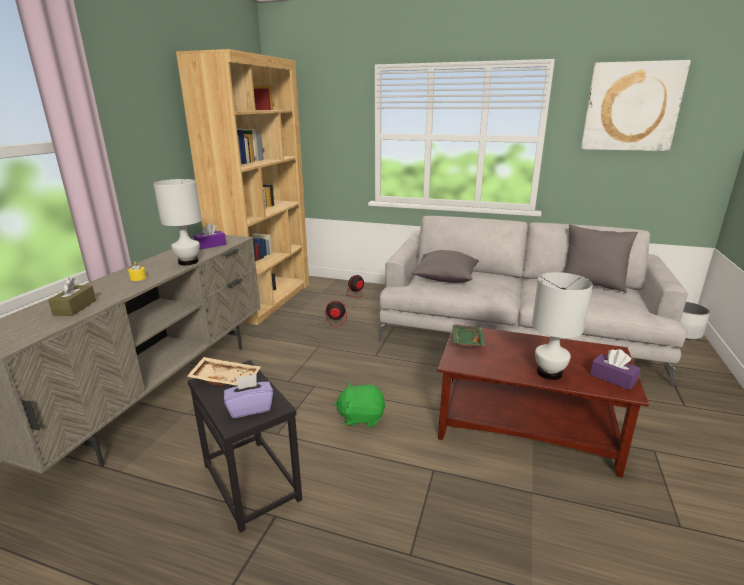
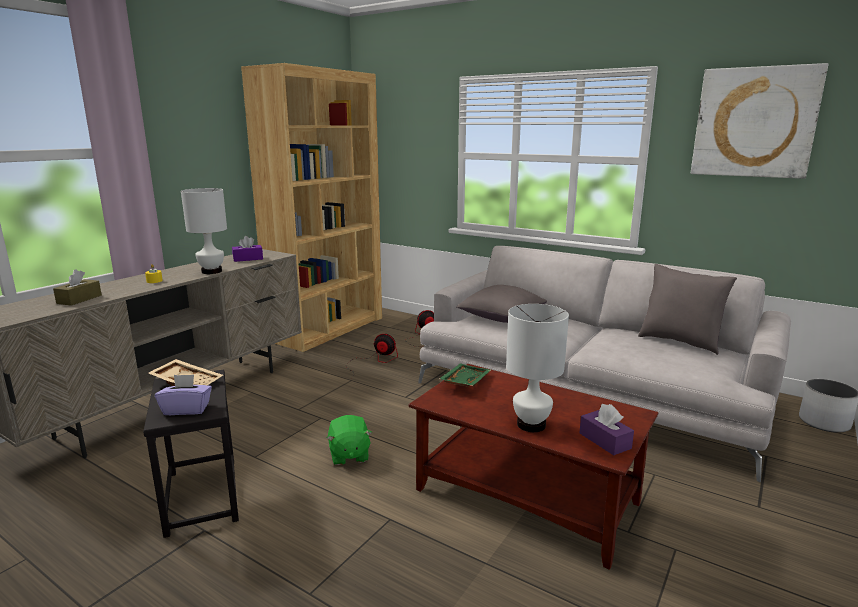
camera: 15 degrees right, 5 degrees down
(361, 417) = (349, 455): green plush toy -> green plush toy turned 120 degrees counterclockwise

